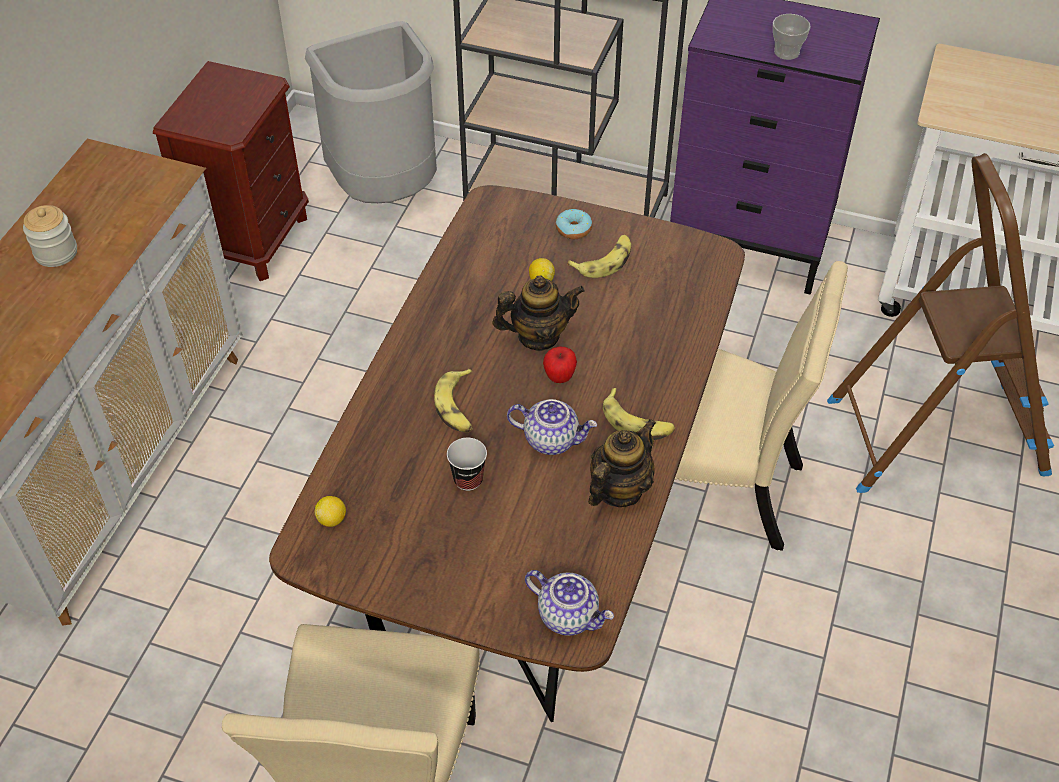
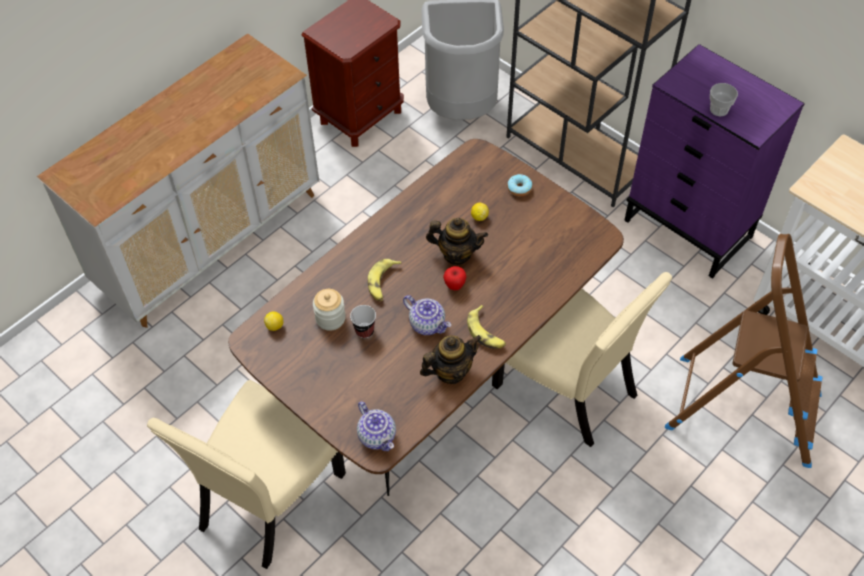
camera: 25 degrees right, 5 degrees up
(56, 253) = (195, 105): jar -> jar (330, 318)
(604, 261) = (526, 217): banana -> none

